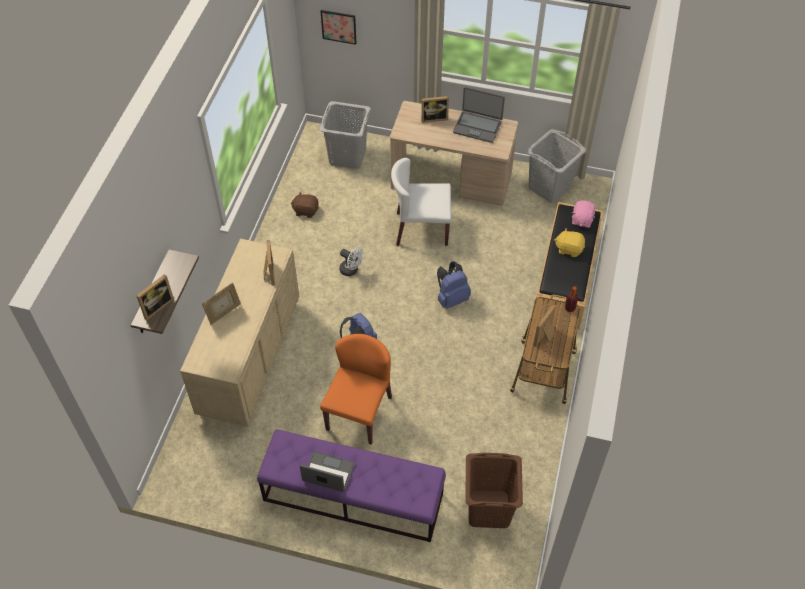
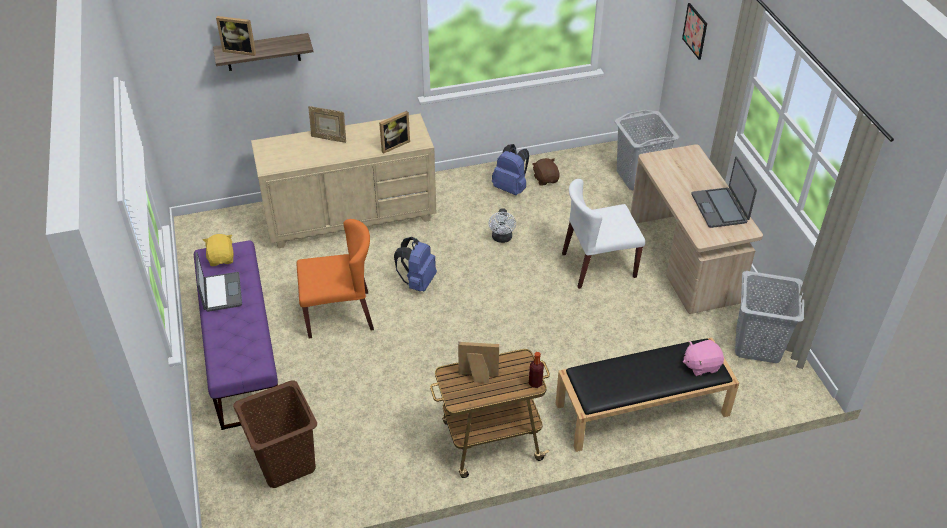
camera: 60 degrees right, 10 degrees down
(421, 229) = (598, 265): white chair -> white chair turned 75 degrees counterclockwise
(434, 118) = (697, 173): picture frame -> none
(451, 298) = (529, 325): blue backpack -> blue backpack (511, 188)
(569, 249) = (647, 370): yellow plush toy -> yellow plush toy (221, 258)

